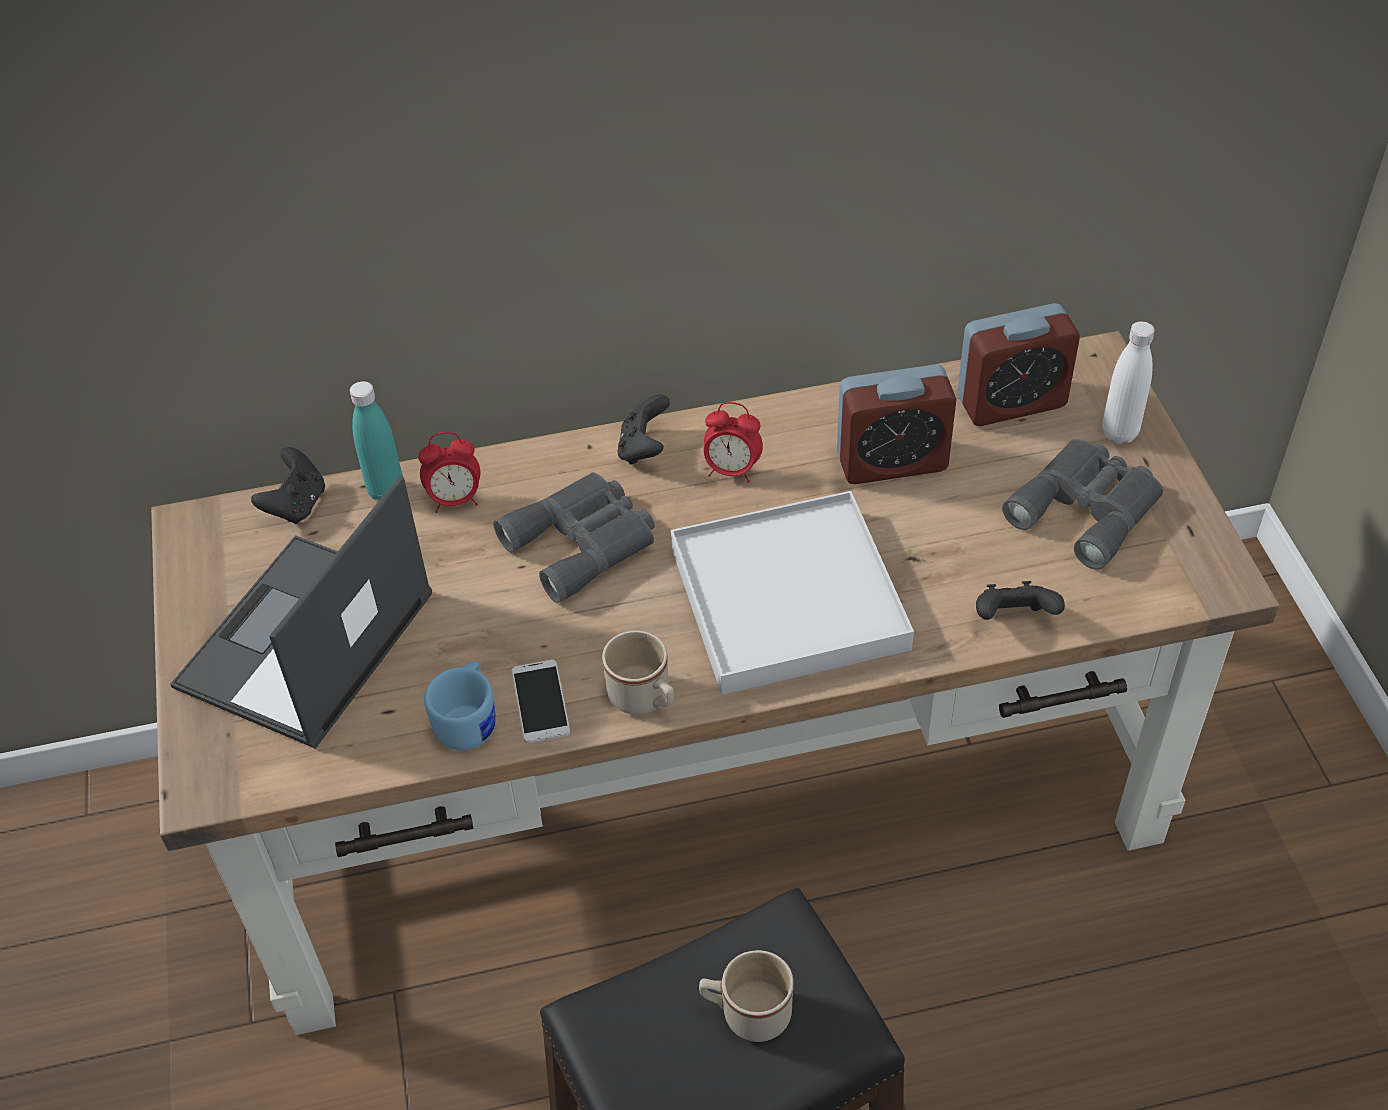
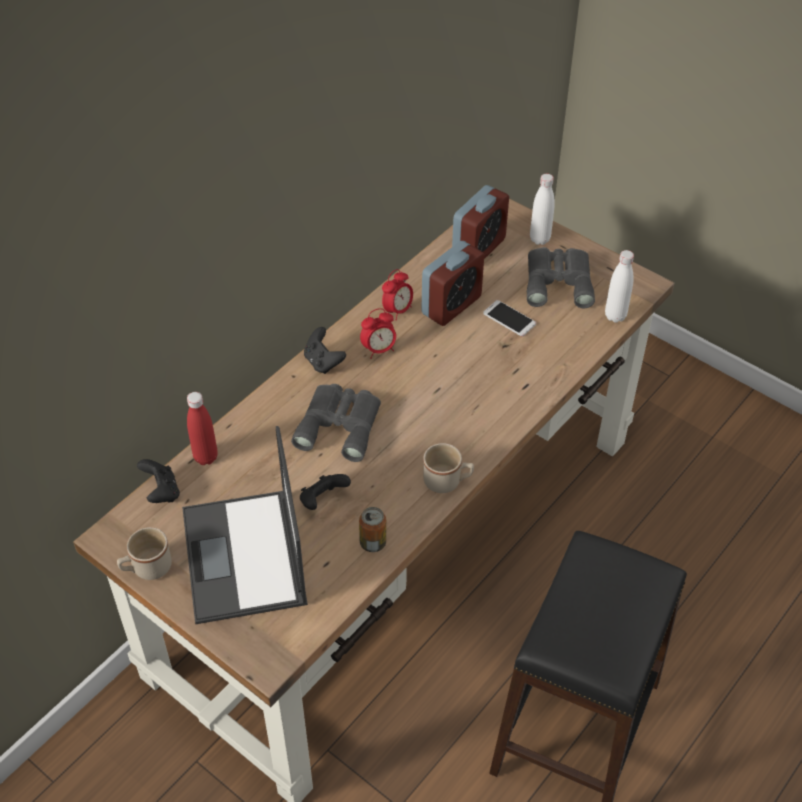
camera: 40 degrees left, 0 degrees up
(386, 491) = (205, 457): turquoise bottle -> red bottle
(455, 500) = (249, 441): alarm clock -> alarm clock (397, 310)
(470, 720) = (373, 543): blue mug -> can
(540, 702) = (398, 513): phone -> phone (509, 319)
(746, 1012) = (610, 596): beige mug -> beige mug (146, 568)
(789, 598) = (467, 395): white tray -> none
(1013, 619) = (574, 349): black game controller -> black game controller (323, 500)
(1127, 604) = (615, 316): none -> white bottle

